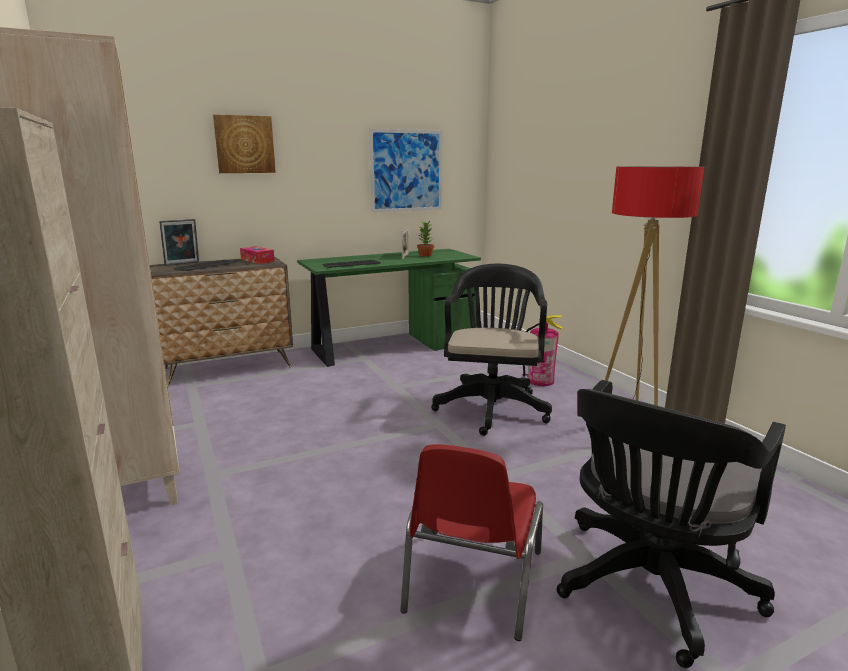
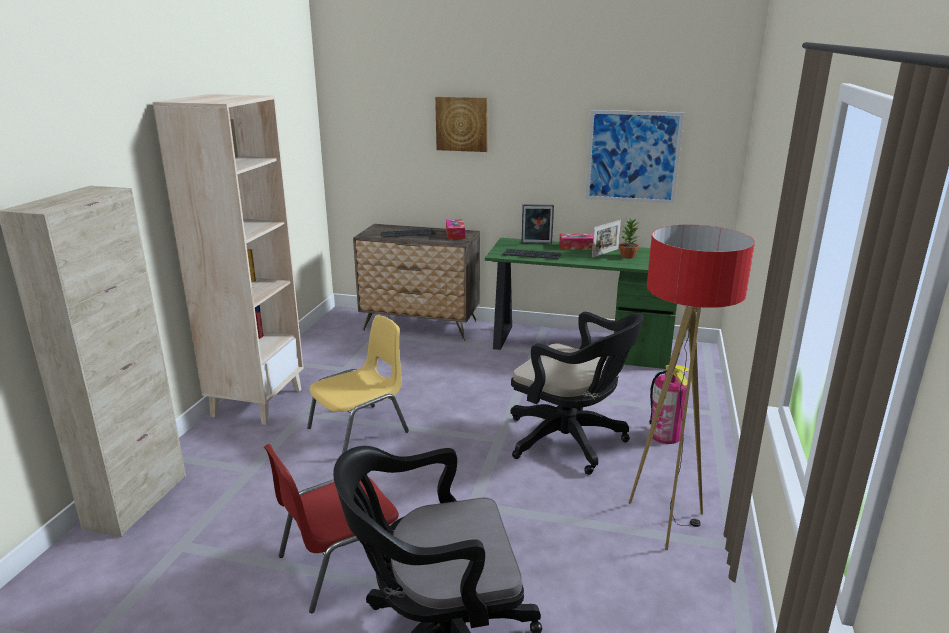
camera: 40 degrees right, 5 degrees up
(182, 264) = (397, 227): picture frame -> picture frame (536, 244)
(302, 465) = (360, 430): none -> yellow chair
(375, 256) = (576, 247): none -> tissue box
(492, 406) = (571, 442): black office chair -> black office chair turned 75 degrees clockwise

